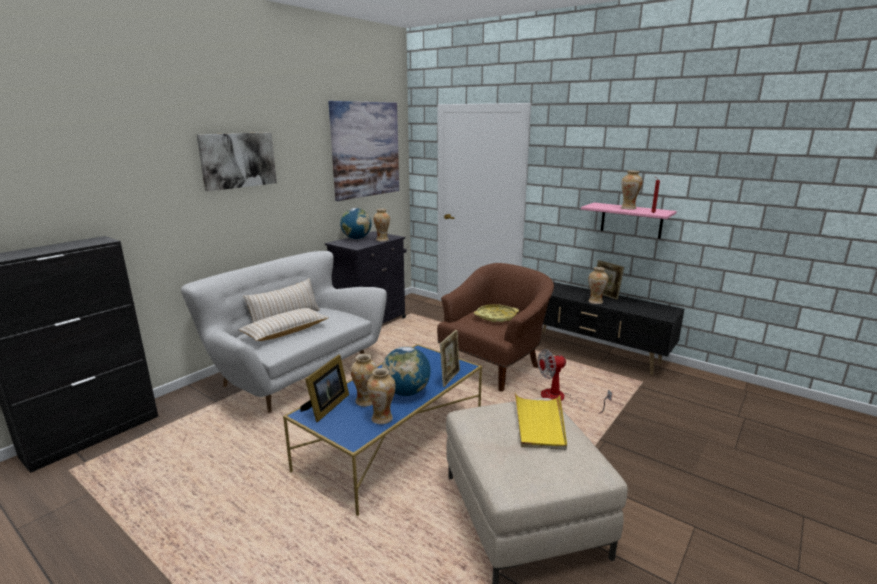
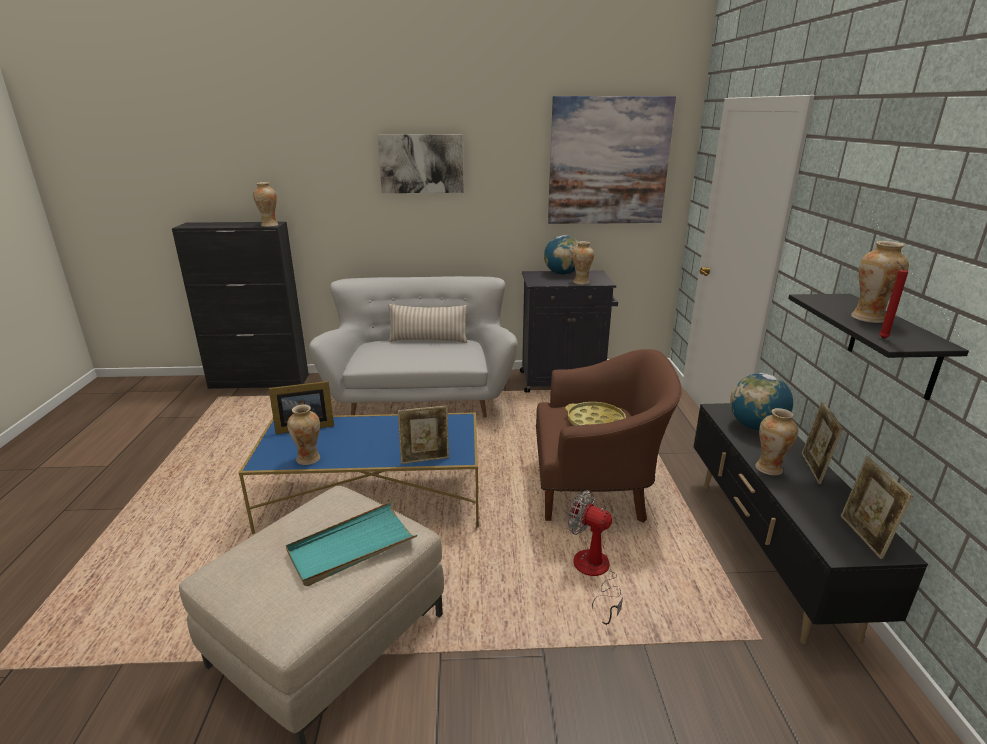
camera: 50 degrees right, 5 degrees up
(285, 332) = (401, 351): beige pillow -> none
(365, 401) = (330, 438): vase -> vase (269, 225)
(406, 392) = (368, 450): globe -> globe (755, 426)
(539, 423) = (351, 547): yellow tray -> turquoise tray
(631, 220) = (893, 346): pink shelf -> black shelf
(660, 309) = (863, 537): none -> picture frame

